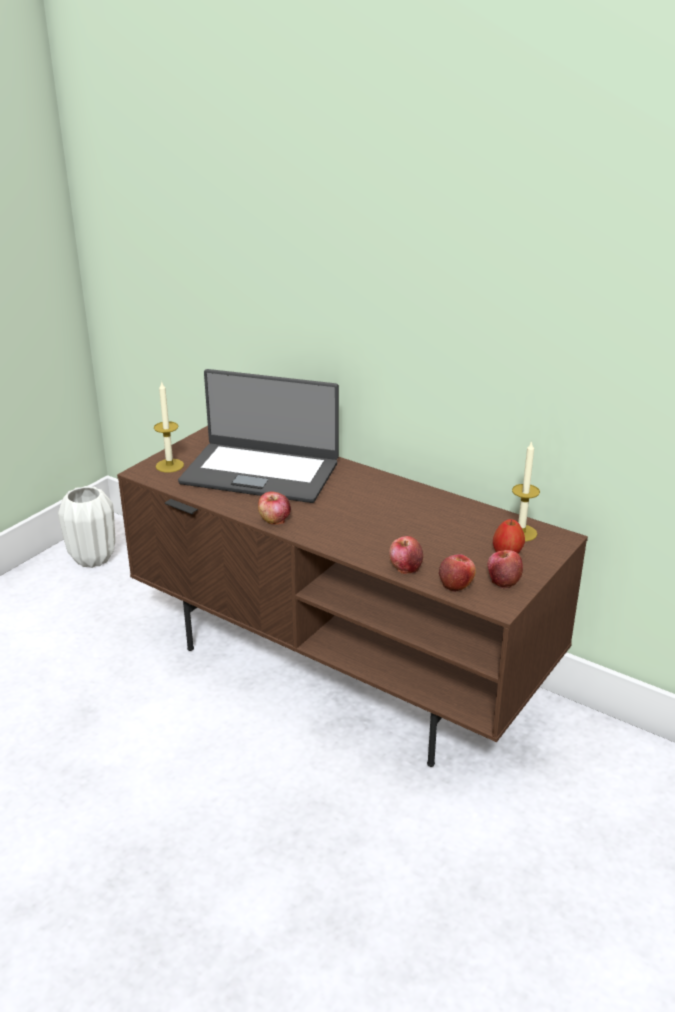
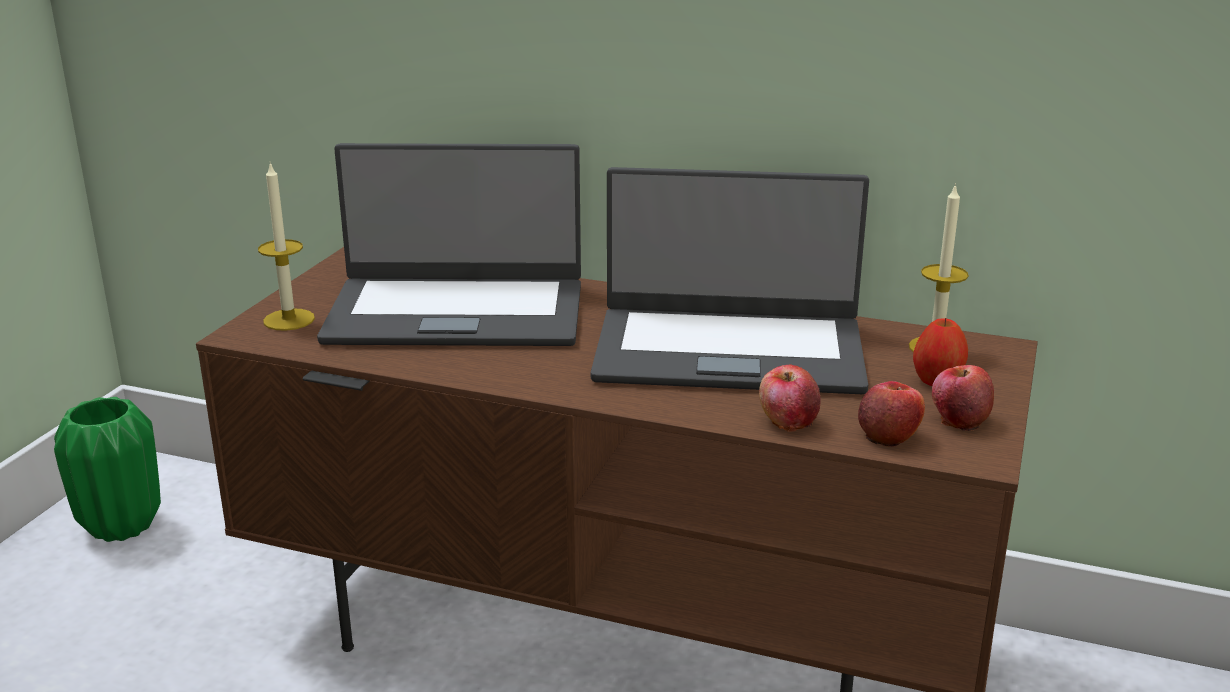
camera: 15 degrees left, 5 degrees down
(93, 559) = (122, 527): white vase -> green vase
(274, 519) = (519, 378): apple -> none
(399, 518) = (729, 350): none -> laptop

